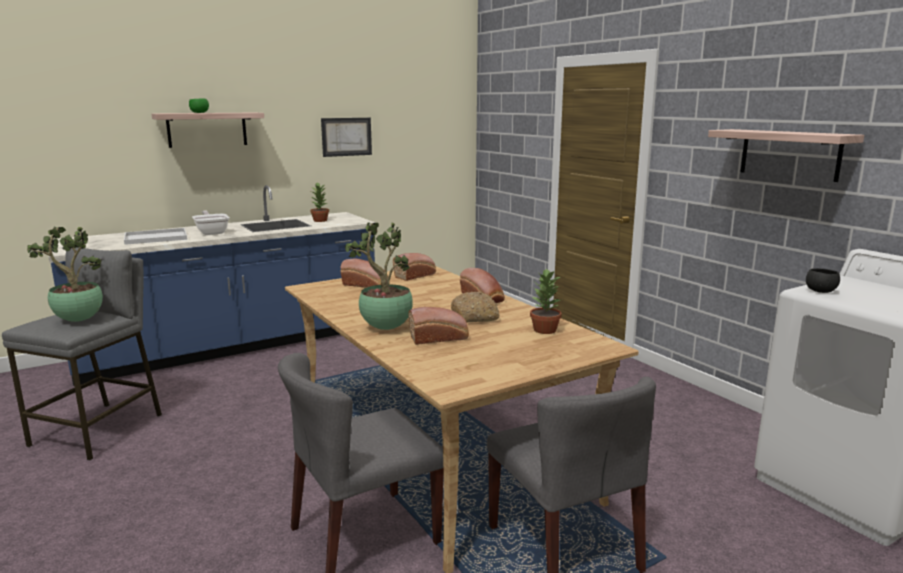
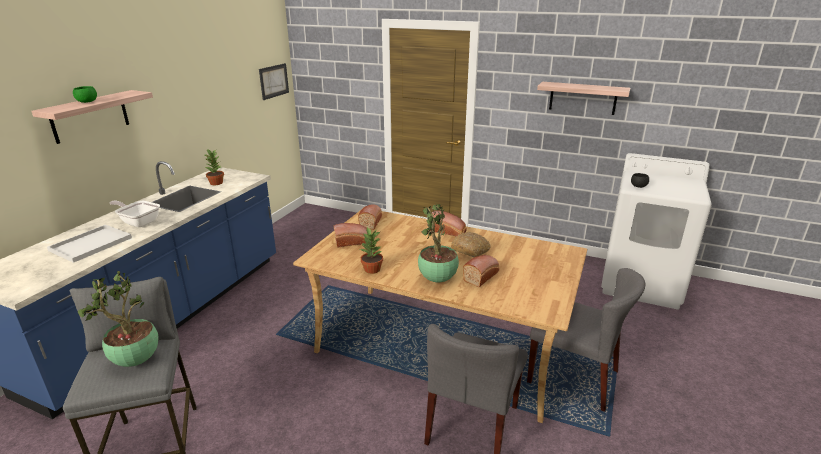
camera: 35 degrees left, 10 degrees up
(346, 136) = (207, 98): picture -> picture (273, 81)
(544, 330) = (524, 249): potted plant -> potted plant (372, 269)

